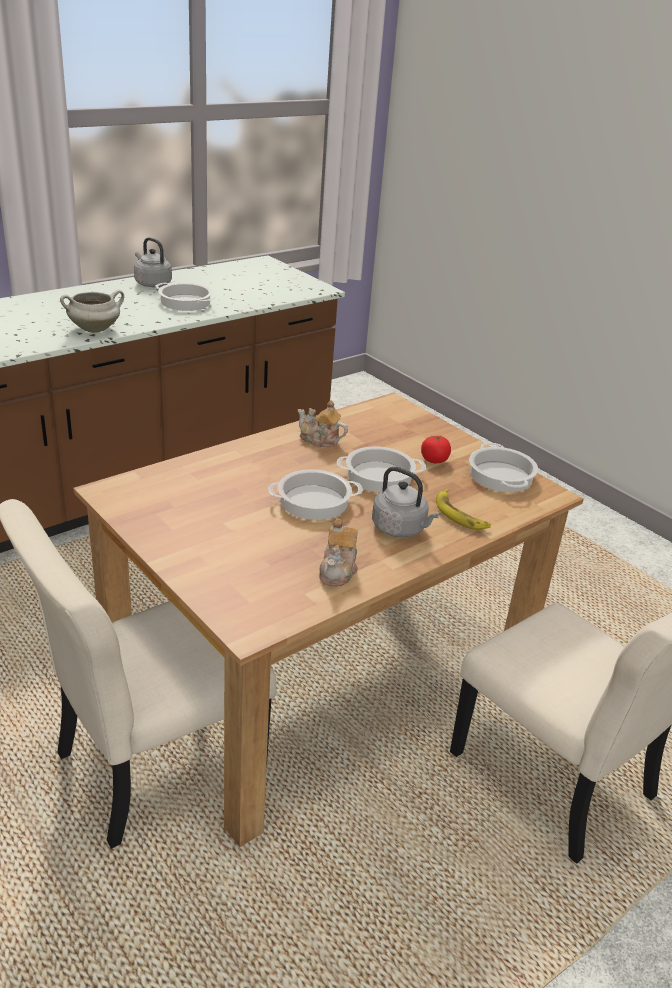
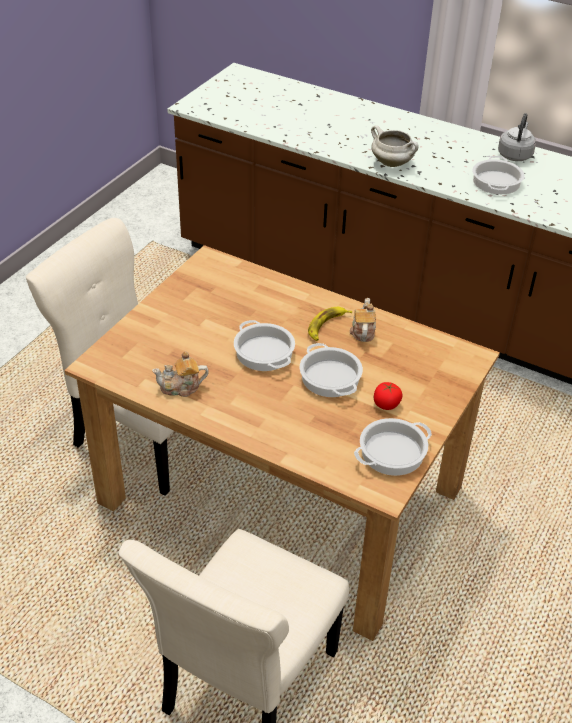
camera: 70 degrees right, 10 degrees up
(401, 529) = (257, 407): grey kettle -> none
(459, 515) = (303, 437): banana -> banana (326, 326)

